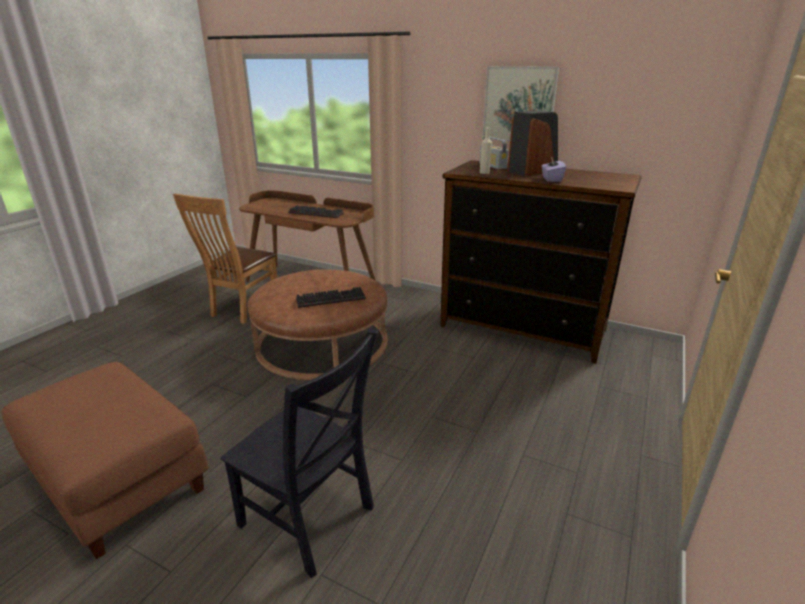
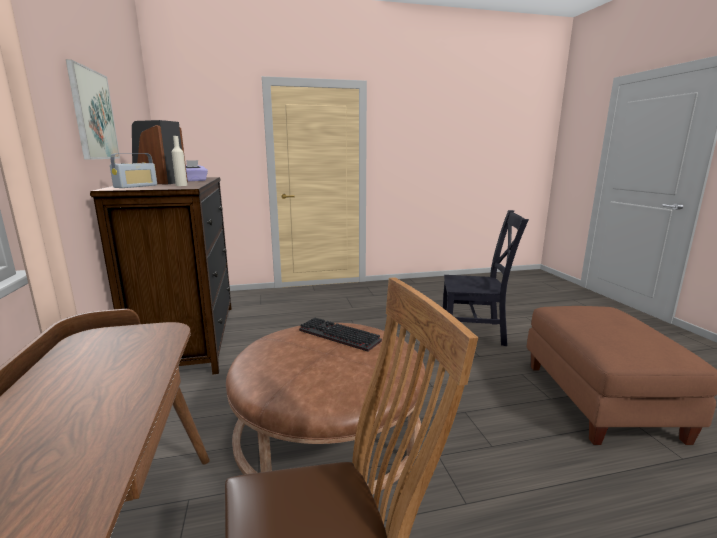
camera: 130 degrees left, 10 degrees down
(310, 519) = (475, 332): black chair -> black chair turned 105 degrees clockwise
(317, 213) = (103, 379): keyboard -> none

